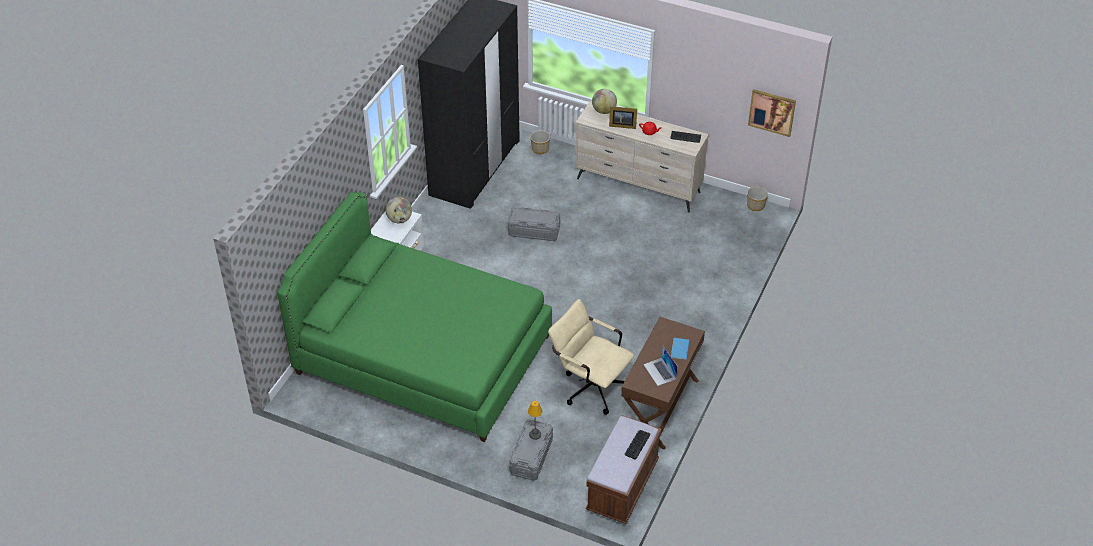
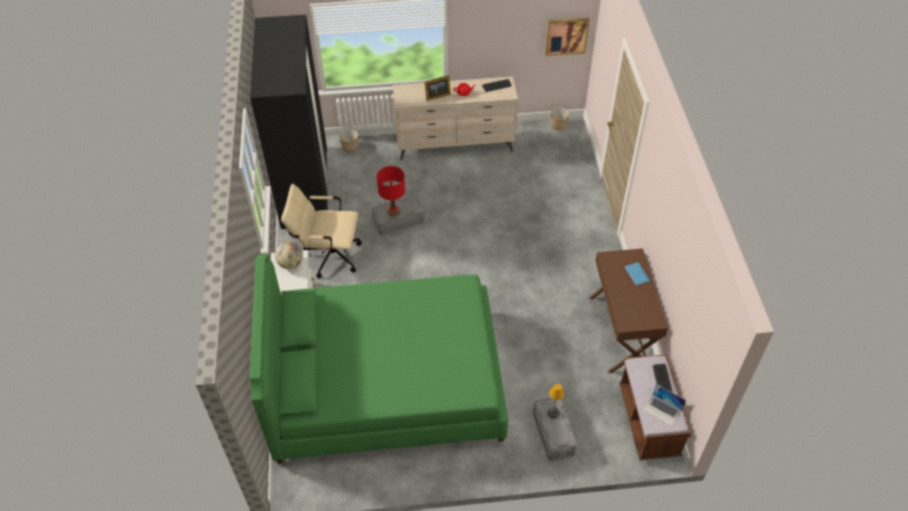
camera: 30 degrees left, 5 degrees up
(528, 217) = (393, 211): none -> red table lamp
(589, 386) = (551, 341): beige office chair -> beige office chair (327, 255)
(604, 111) = (411, 89): globe -> none
(660, 372) = (638, 303): laptop -> laptop (662, 410)

